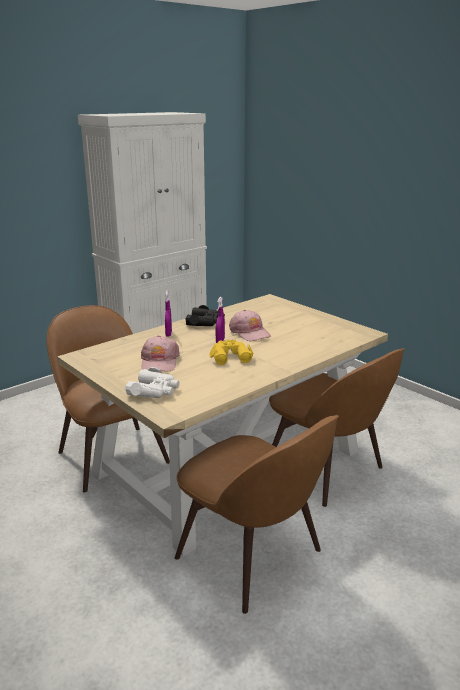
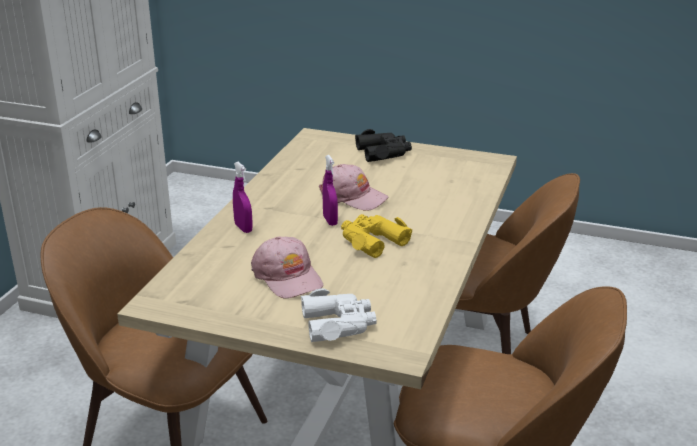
camera: 30 degrees left, 5 degrees up
(205, 322) = (272, 195): black binoculars -> black binoculars (383, 152)

